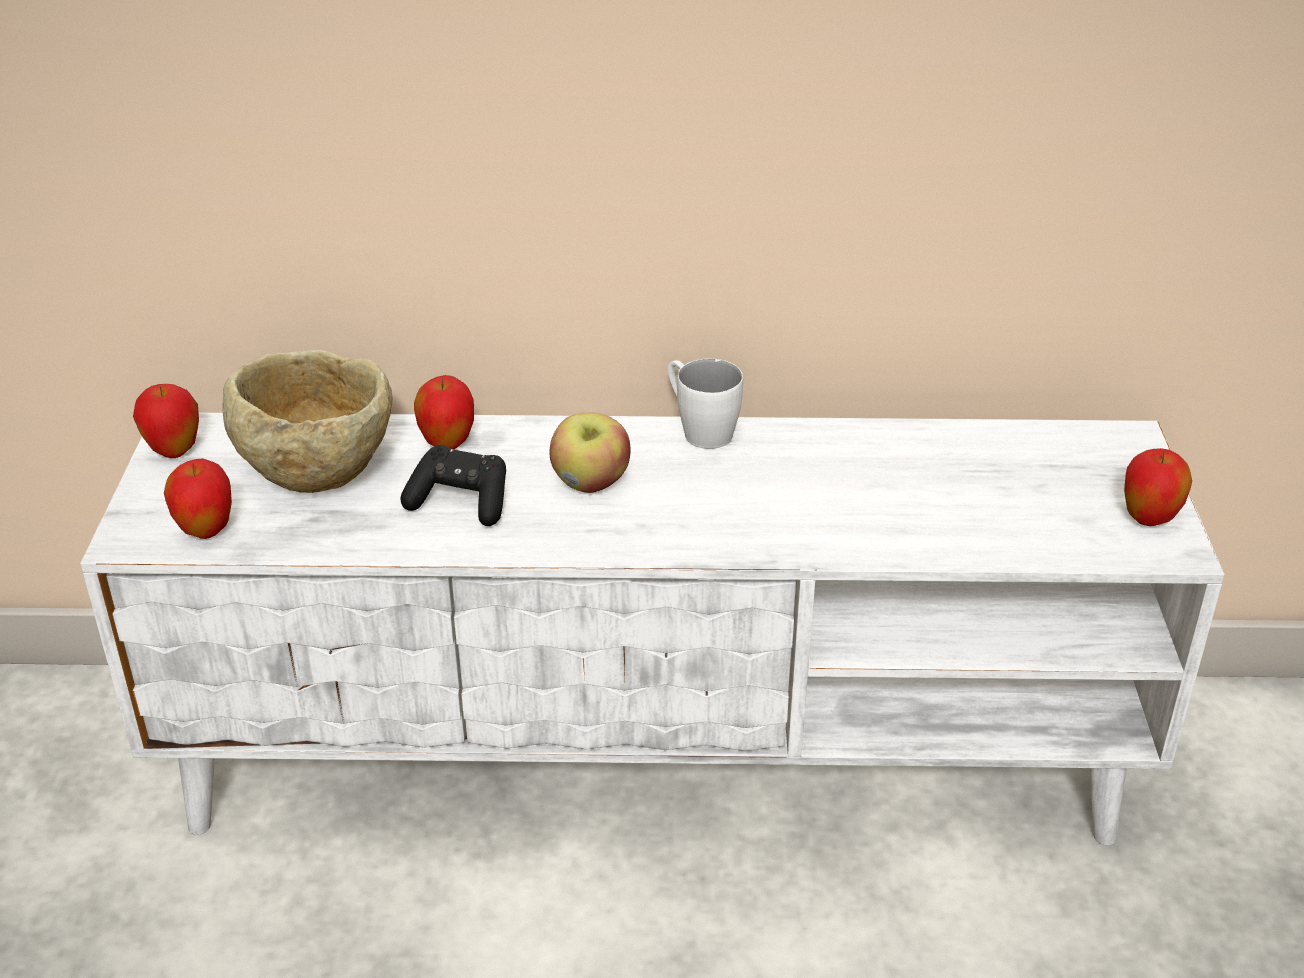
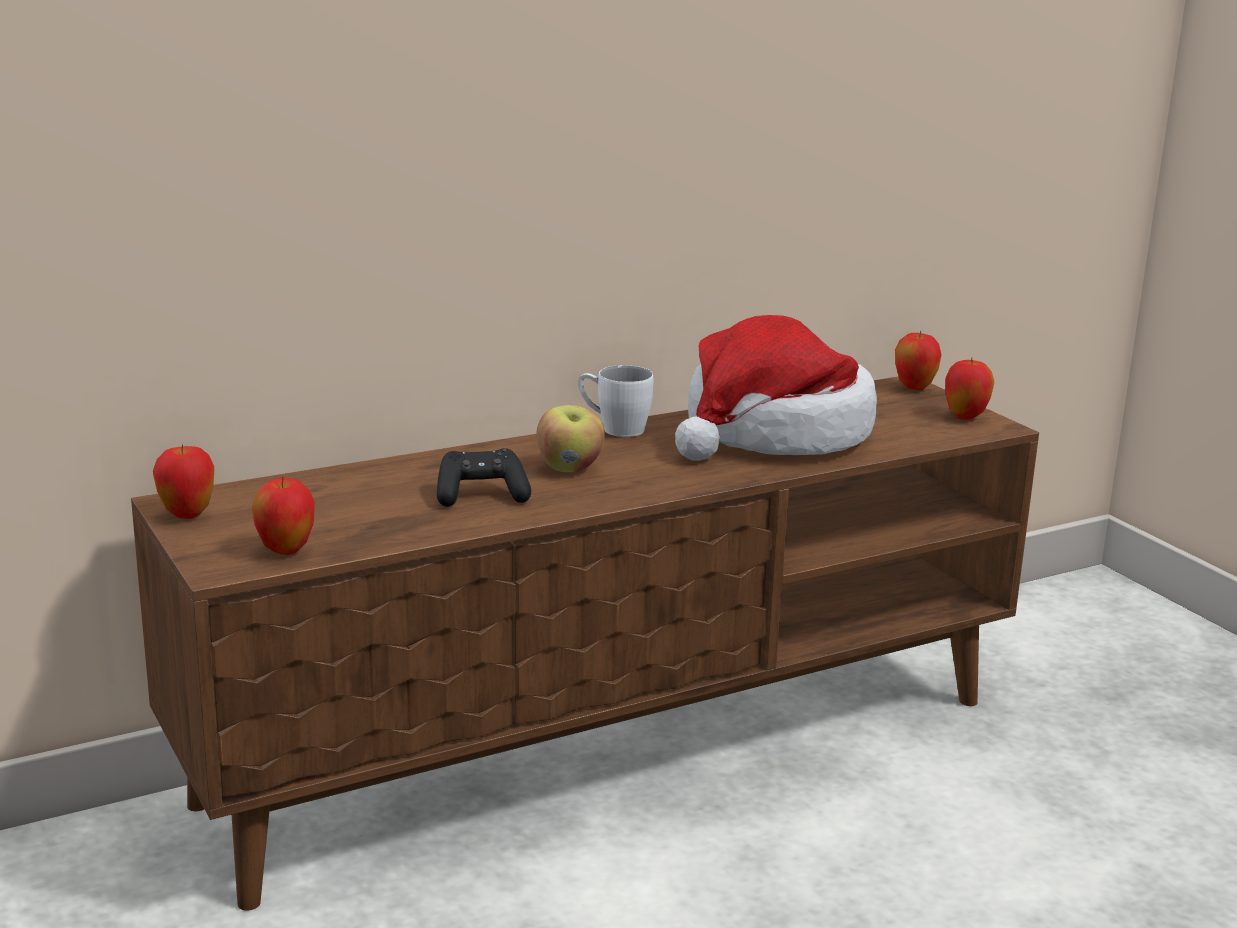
camera: 30 degrees left, 15 degrees down
(318, 471) = (337, 501): beige bowl -> none
(447, 444) = (426, 469): apple -> apple (914, 388)
(655, 760) = (611, 748): white tv stand -> brown tv stand
(872, 488) = (774, 434): none -> hat

